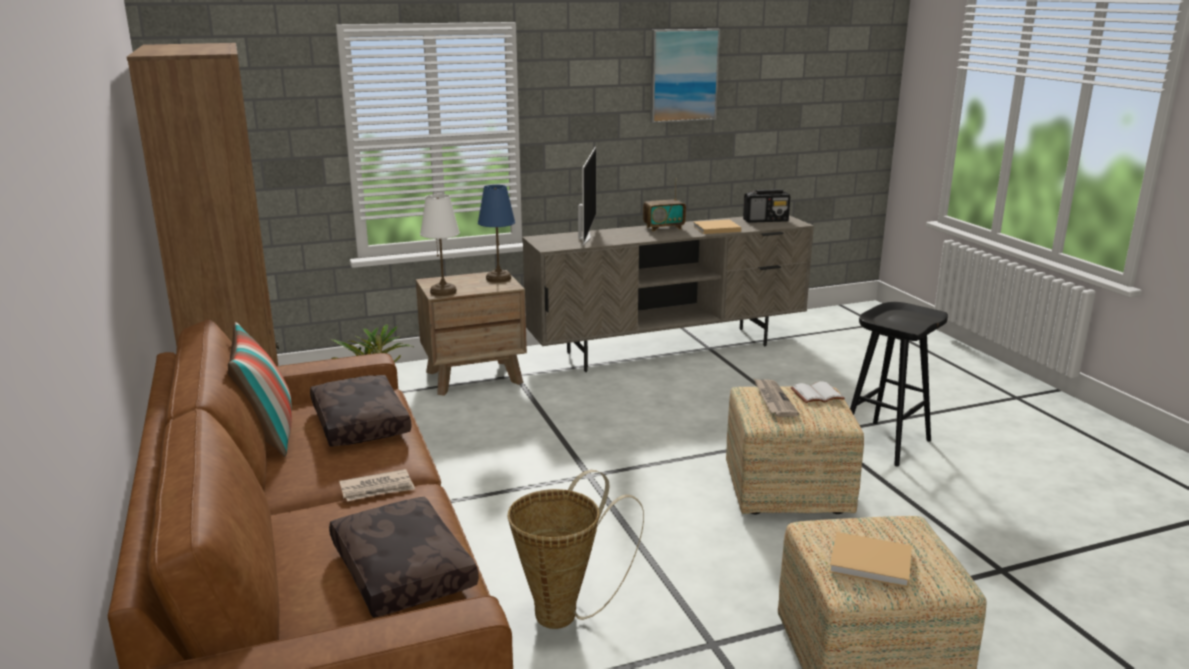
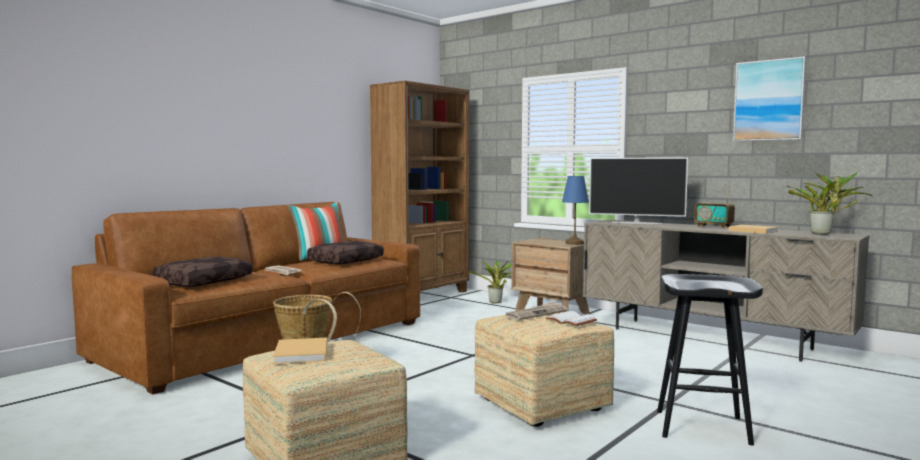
camera: 60 degrees right, 15 degrees down
(444, 291) = (529, 241): white table lamp -> none
(584, 238) = (636, 223): television -> television turned 45 degrees clockwise
(766, 220) = (823, 234): radio -> potted plant

